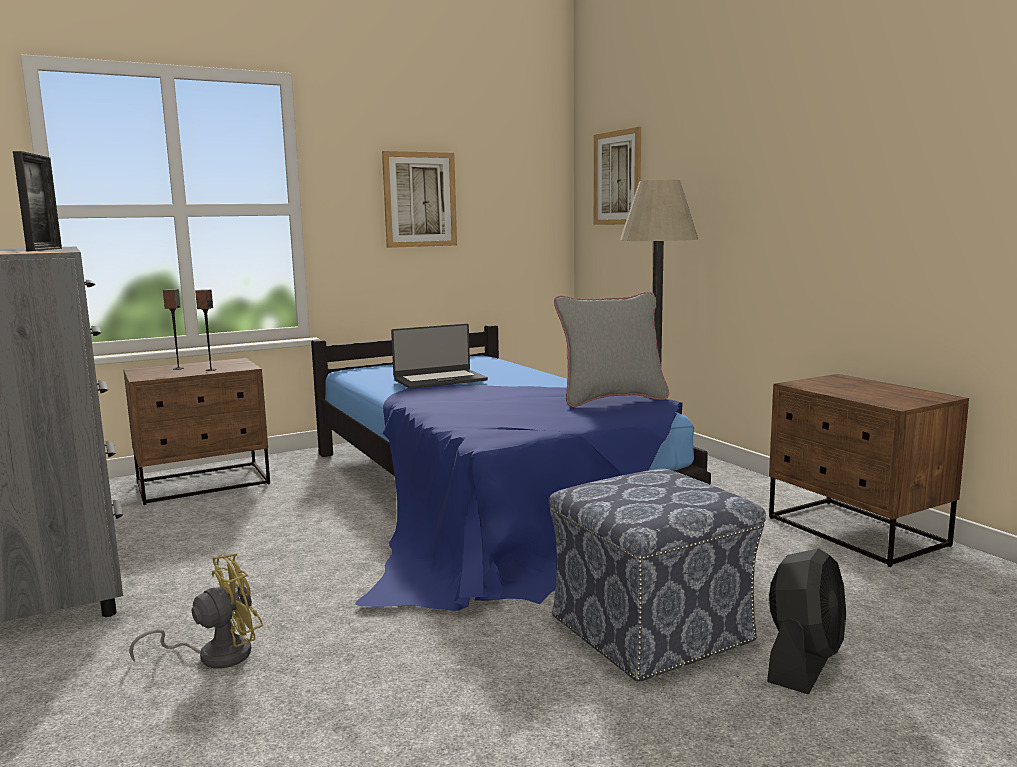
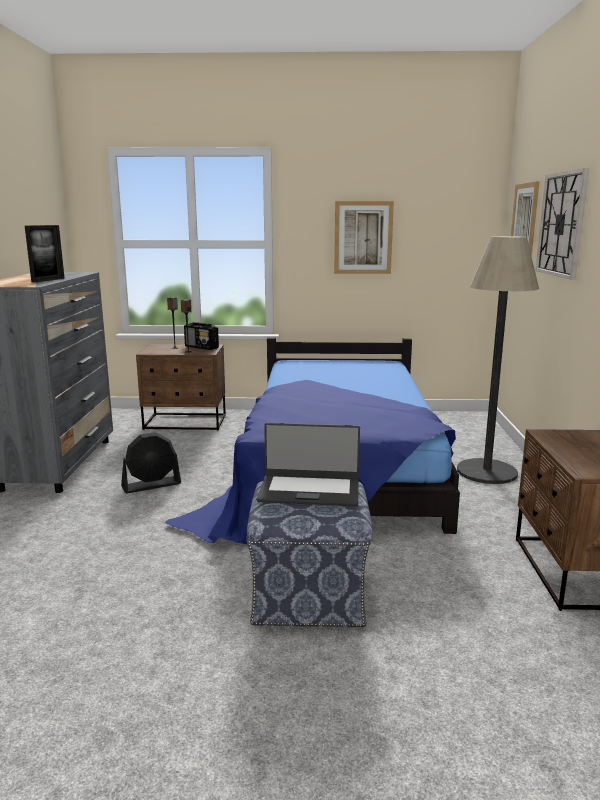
camera: 30 degrees right, 5 degrees up
(215, 655) = (74, 529): yellow fan -> none
(221, 363) = (202, 347): none -> radio
(439, 380) = (322, 379): laptop -> laptop (309, 490)
(611, 399) = (402, 417): grey pillow -> none
(696, 169) = (561, 224): none -> wall clock
(804, 662) = (378, 654): black fan -> black fan (151, 485)

